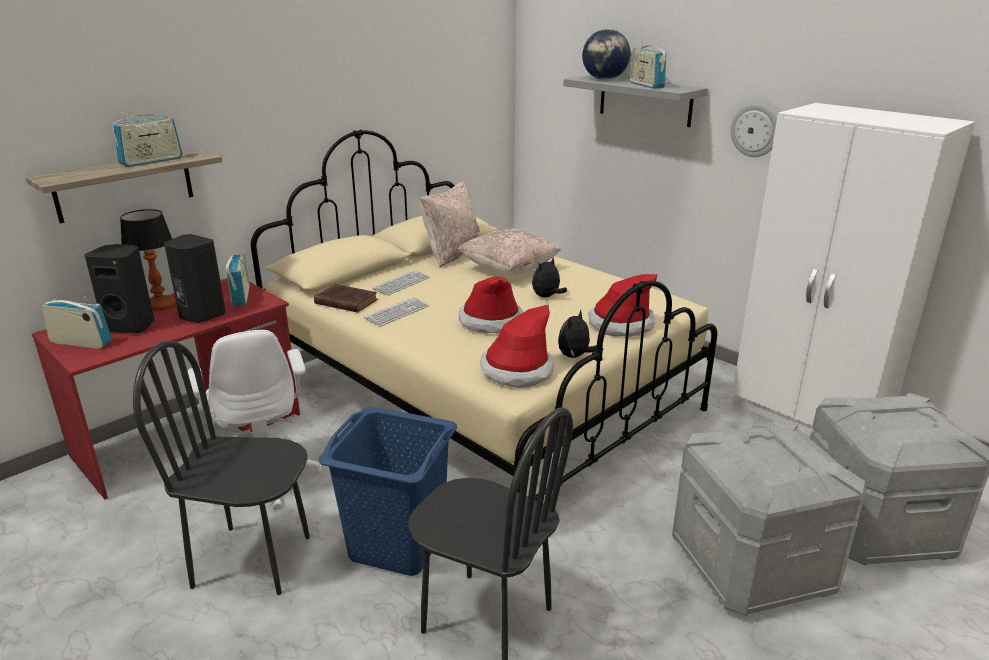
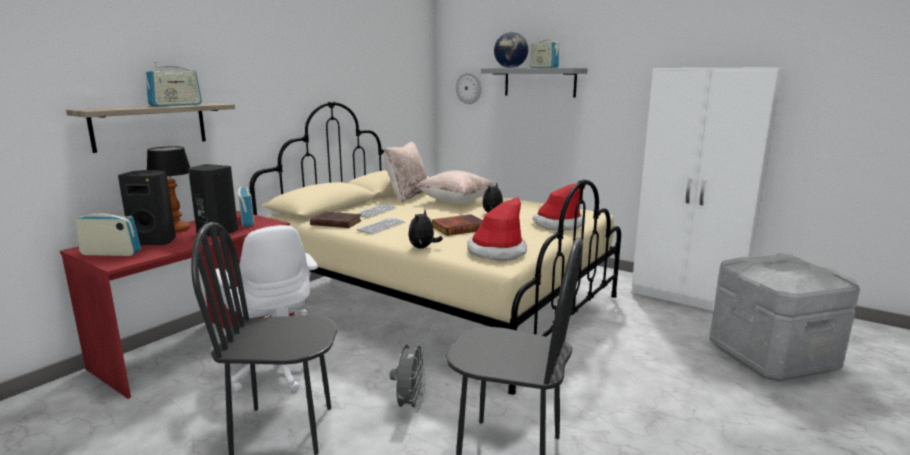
camera: 10 degrees left, 10 degrees down
(397, 544) = (410, 405): blue laundry basket -> grey fan
(490, 321) = (459, 227): hat -> book
(575, 356) = (536, 242): plush toy -> plush toy (423, 248)
(752, 566) = (700, 391): grey storage box -> none
(755, 130) = (625, 94): wall clock -> wall clock (469, 88)

